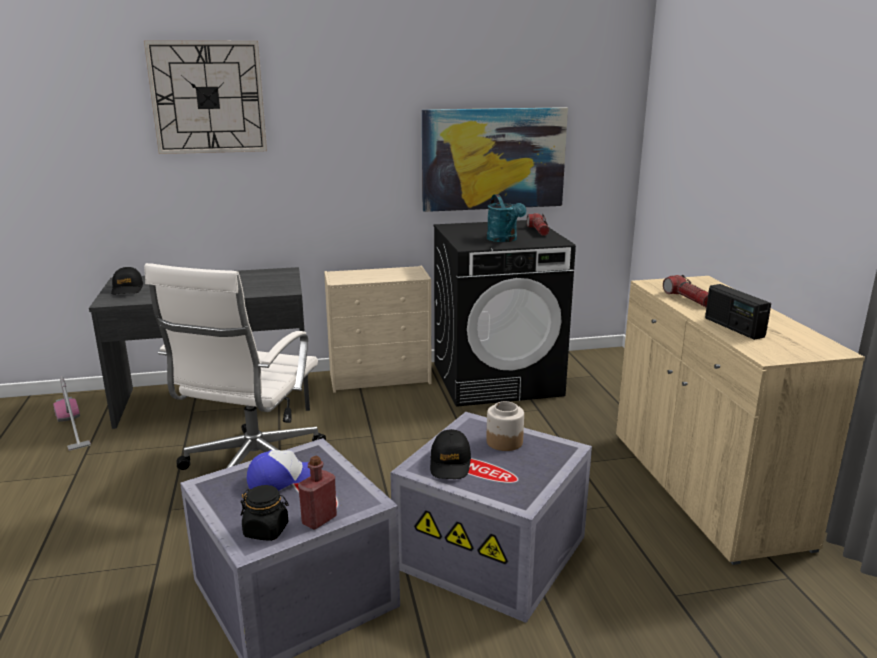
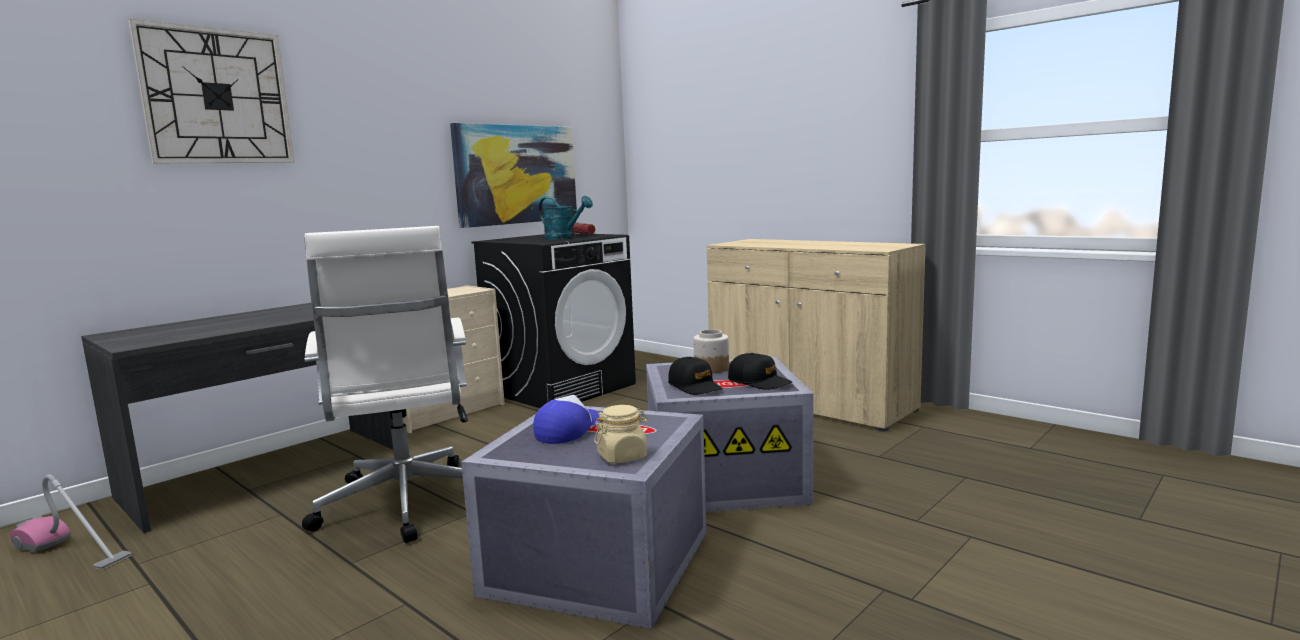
camera: 35 degrees left, 10 degrees down
(127, 289) = (137, 336): black cap -> black cap (759, 382)
(266, 530) = (622, 456): black jar -> beige jar
(319, 520) = (656, 438): red bottle -> none
(687, 299) = (767, 244): flashlight -> none
(733, 327) = (829, 246): radio -> none

